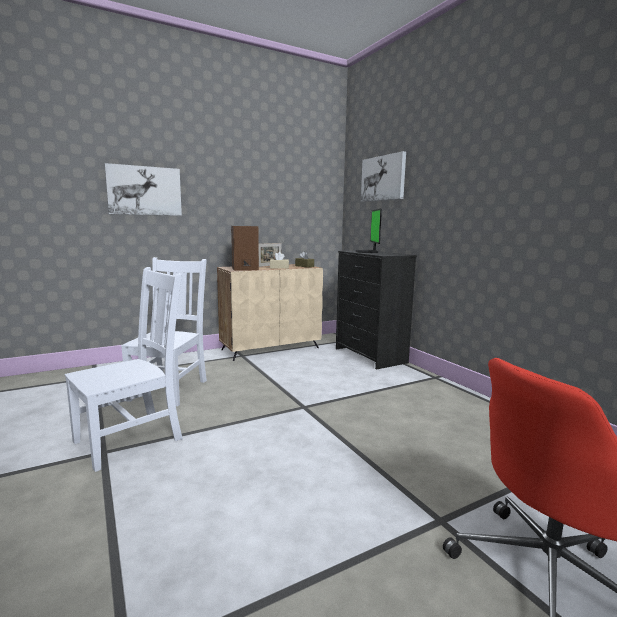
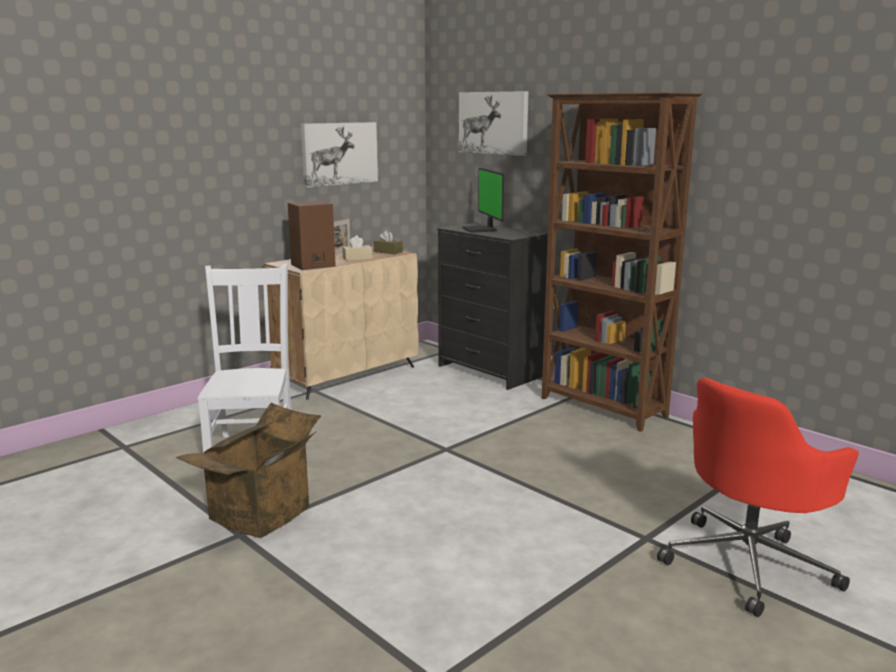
camera: 15 degrees left, 5 degrees up
(132, 439) = (262, 515): white chair -> cardboard box
(144, 191) = (157, 159): picture -> picture (339, 153)
(445, 391) = (603, 408): none -> brown bookcase

